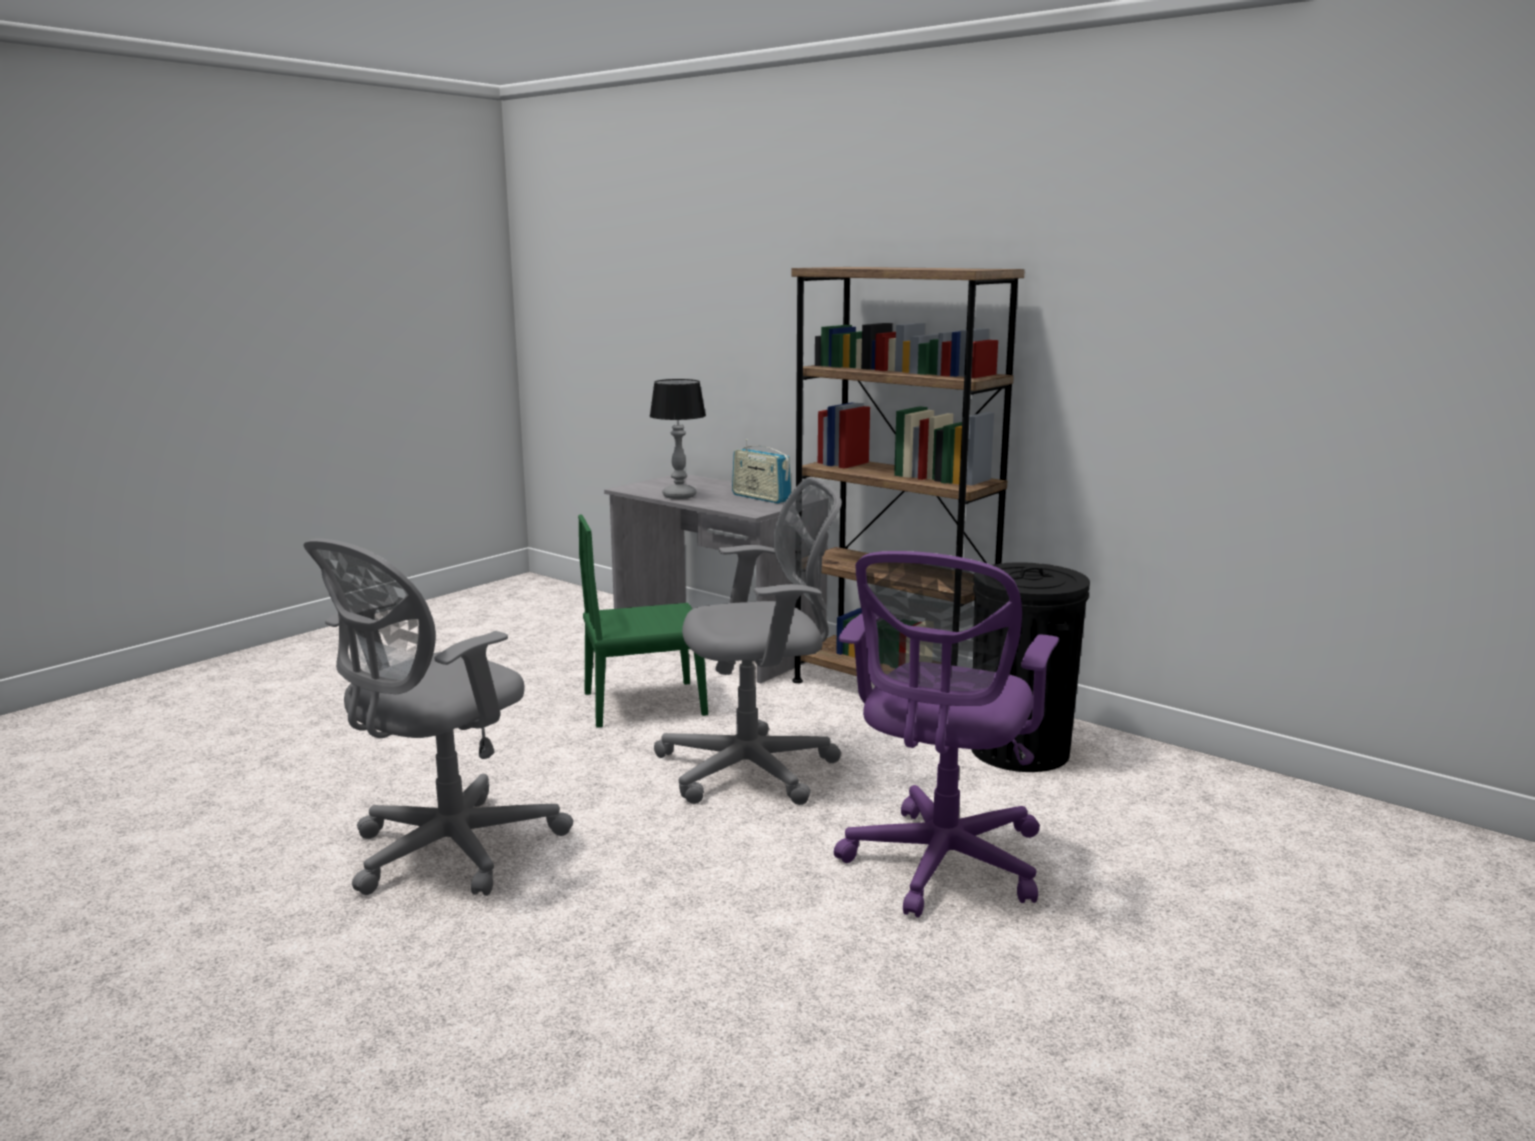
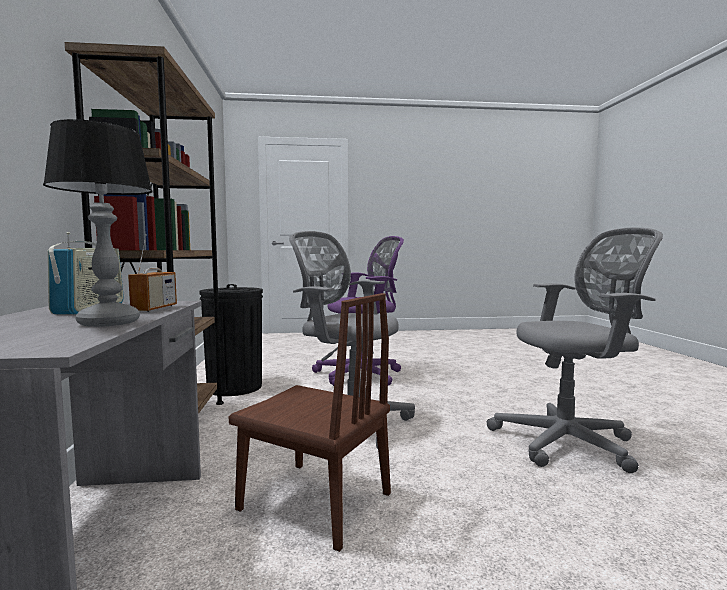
camera: 135 degrees left, 10 degrees down
(645, 703) = (314, 501): green chair -> brown chair
(725, 505) = (155, 308): none -> radio

